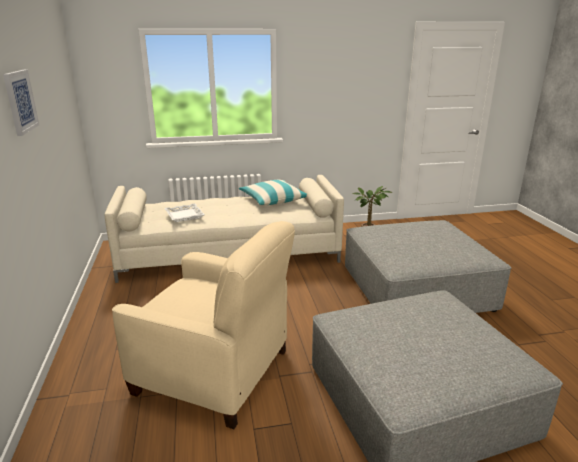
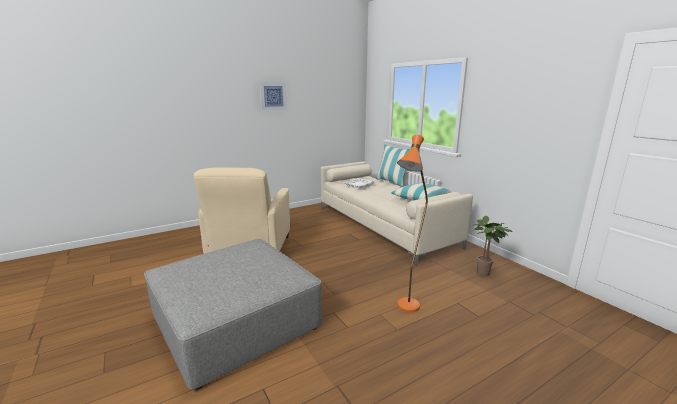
camera: 70 degrees right, 5 degrees down
(193, 198) = (391, 182): none -> pillow
(416, 287) = (406, 310): grey ottoman -> orange floor lamp

